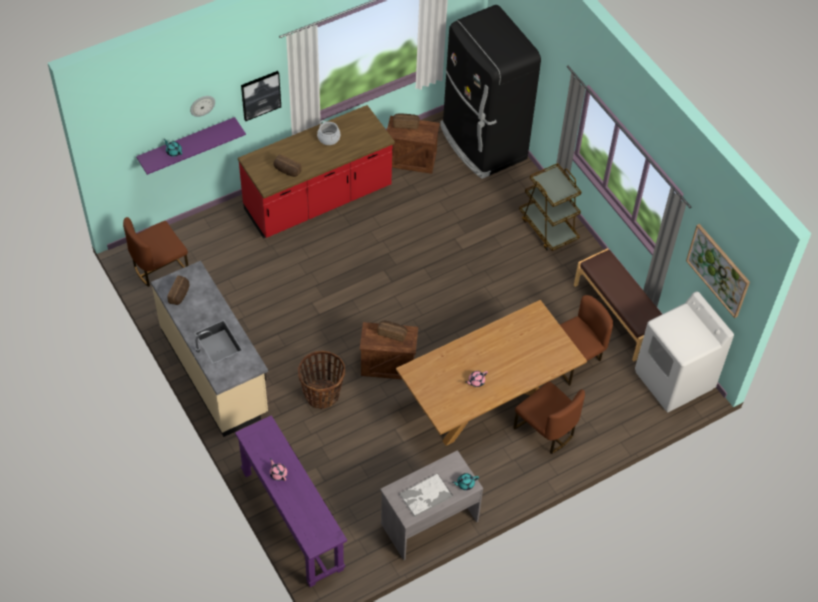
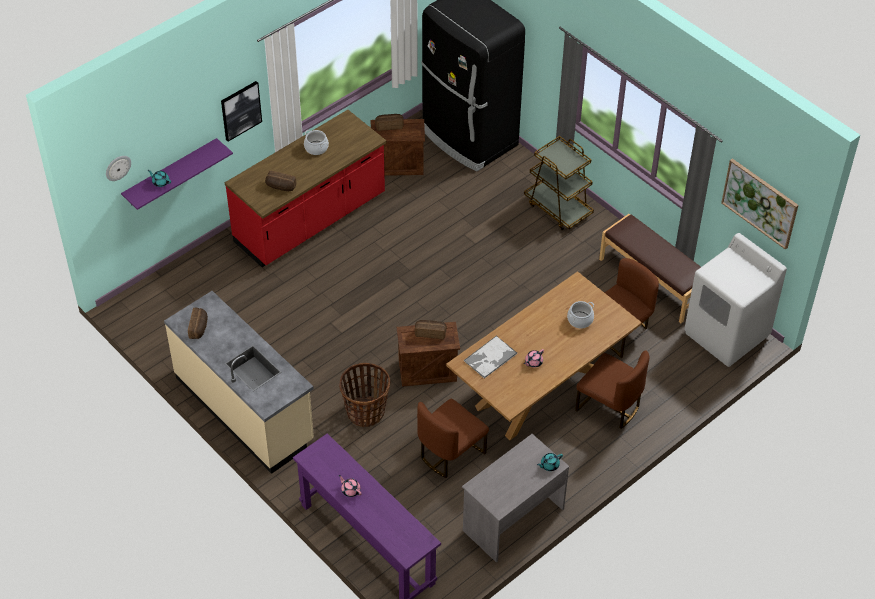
camera: 10 degrees left, 5 degrees down
(159, 267) = (157, 314): brown chair -> brown chair (450, 453)
(202, 105) = (184, 127): wall clock -> wall clock (117, 167)
(425, 495) = (511, 484): tray -> tray (490, 358)
(530, 348) = (580, 320): none -> cooking pot

